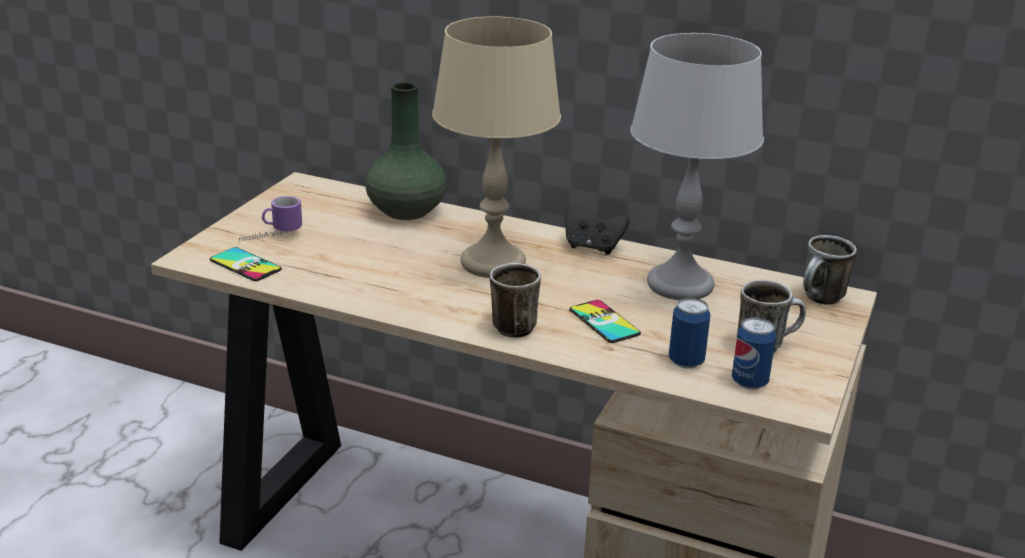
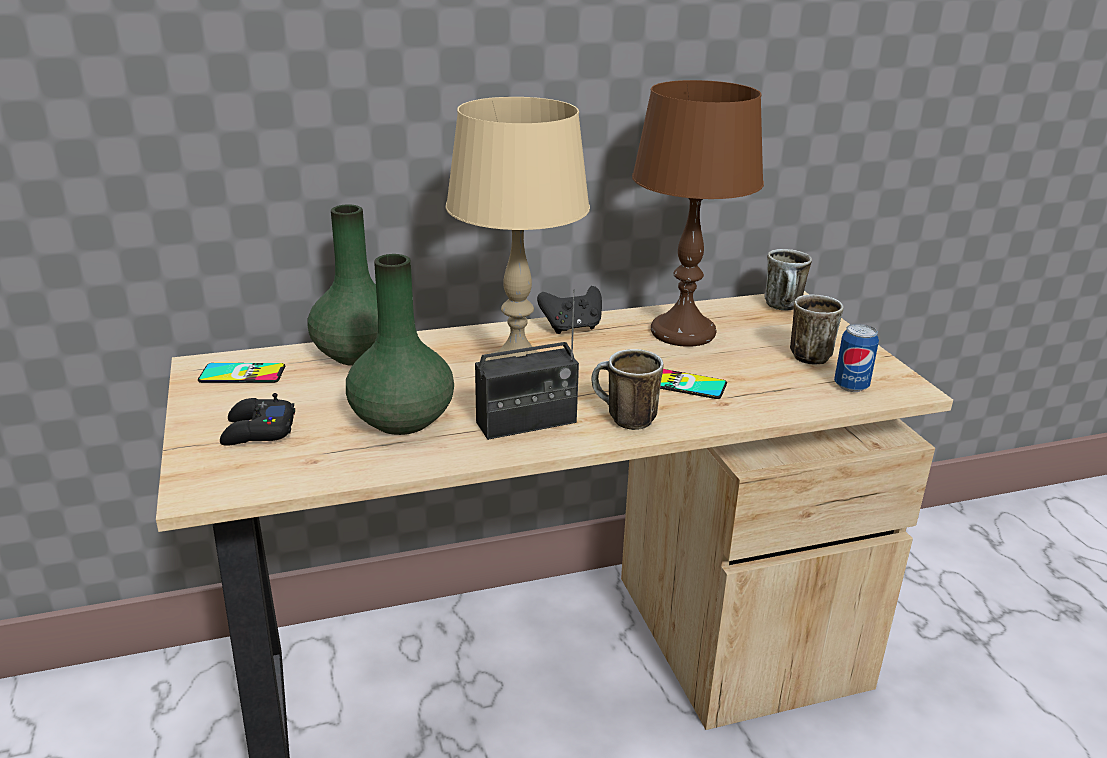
camera: 40 degrees left, 0 degrees up
(245, 265) = (278, 471): phone -> phone (242, 374)
(271, 237) = (258, 431): mug -> black game controller
(363, 264) = (403, 420): none -> green vase
(438, 299) = (526, 423): none -> radio
(679, 284) = (682, 332): grey table lamp -> brown table lamp
(686, 361) = (789, 389): can -> none

